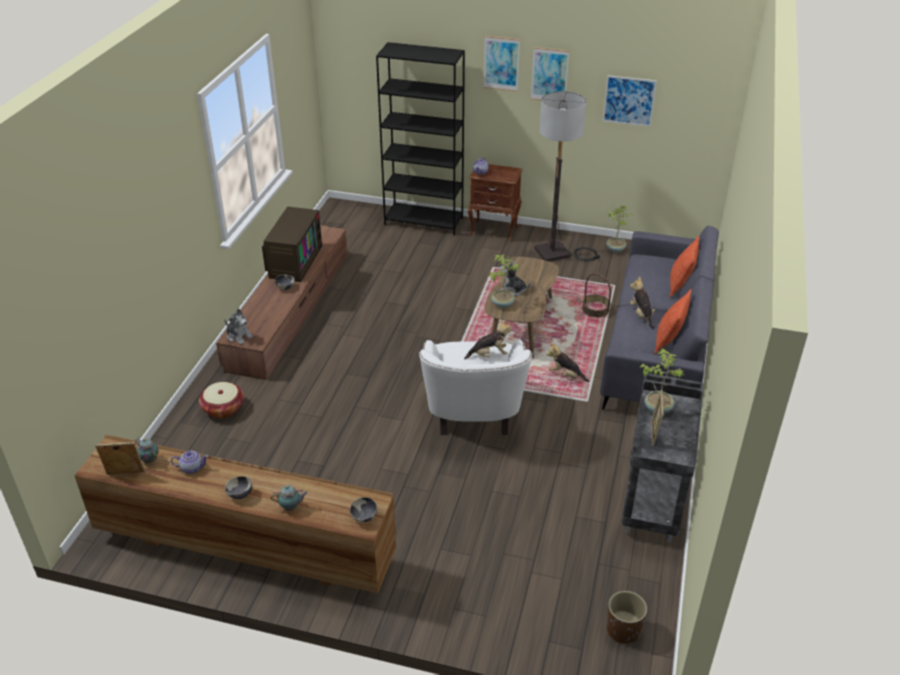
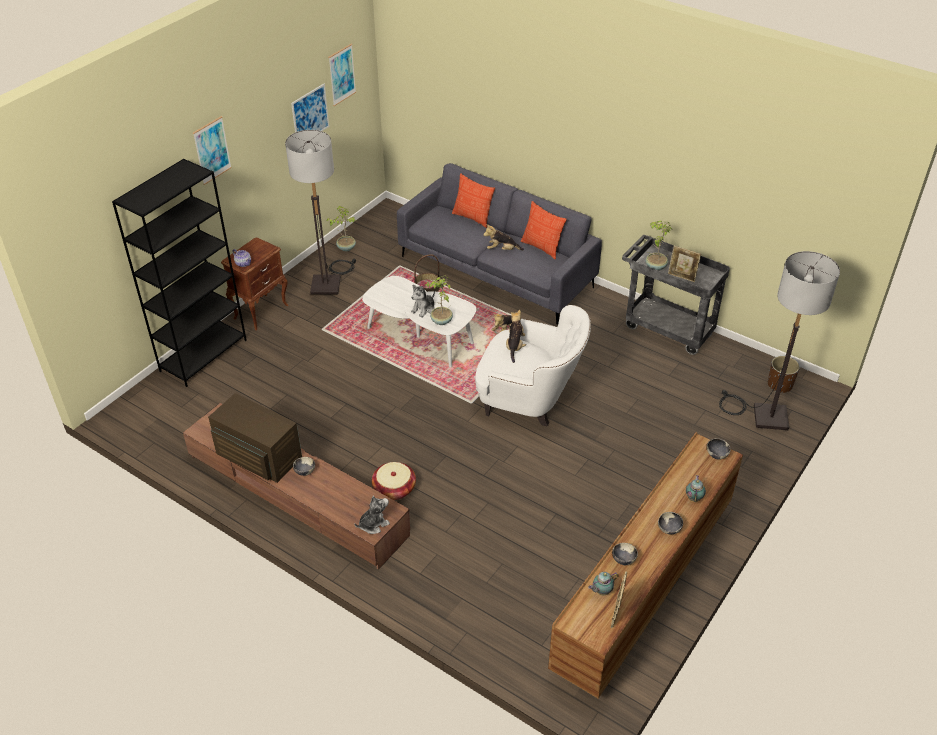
camera: 70 degrees left, 5 degrees up
(191, 468) = (623, 560): teapot -> bowl
(223, 408) = (439, 578): basket -> basket (394, 489)
(520, 323) = (420, 337): brown coffee table -> white coffee table
(549, 75) = (251, 133): picture -> picture (342, 74)
(555, 614) = (759, 414): none -> floor lamp

